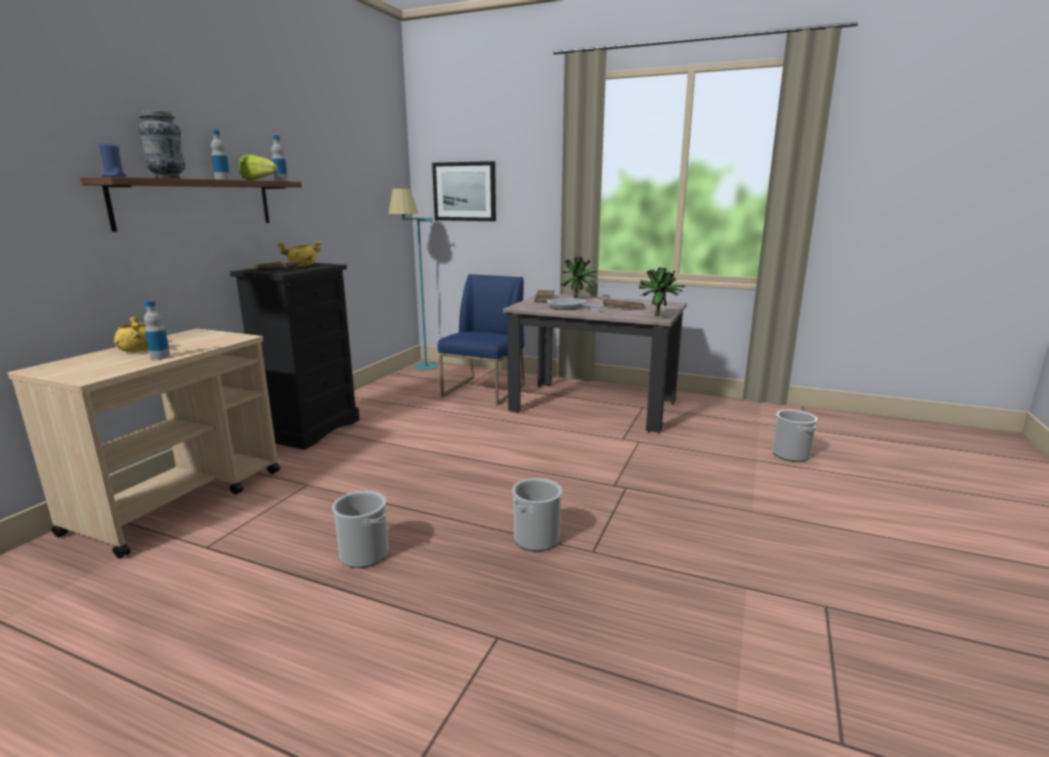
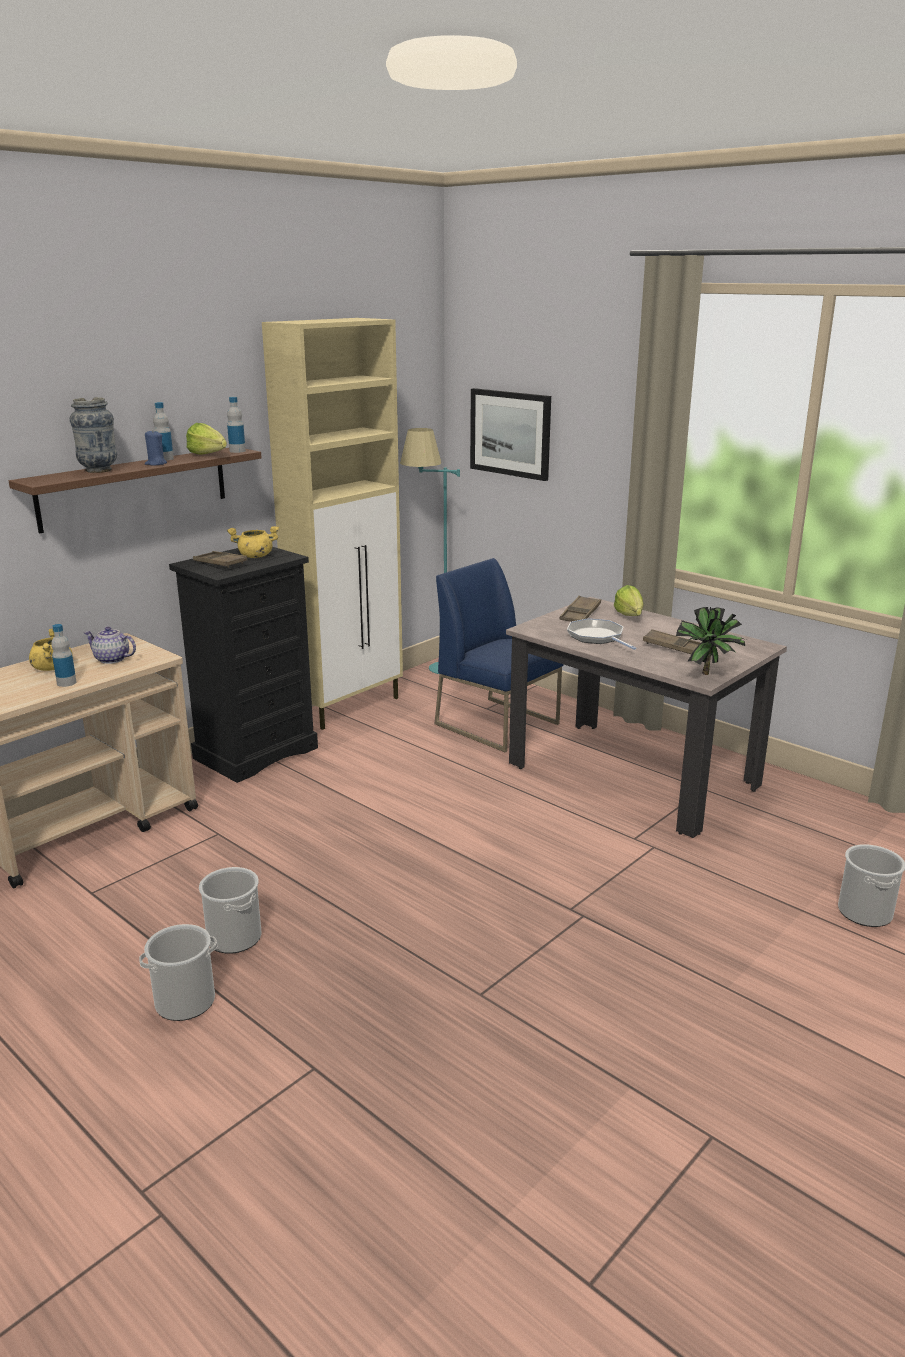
camera: 20 degrees right, 5 degrees up
(114, 176) = (39, 480): blue candle -> blue candle (156, 464)
(196, 341) = (112, 659): none -> teapot
(368, 394) = (348, 707): none -> beige cabinet
(484, 391) = (498, 724): blue chair -> blue chair turned 90 degrees counterclockwise
(536, 538) = (426, 962): bucket -> bucket (185, 1001)
(578, 298) = (630, 617): potted plant -> lettuce

